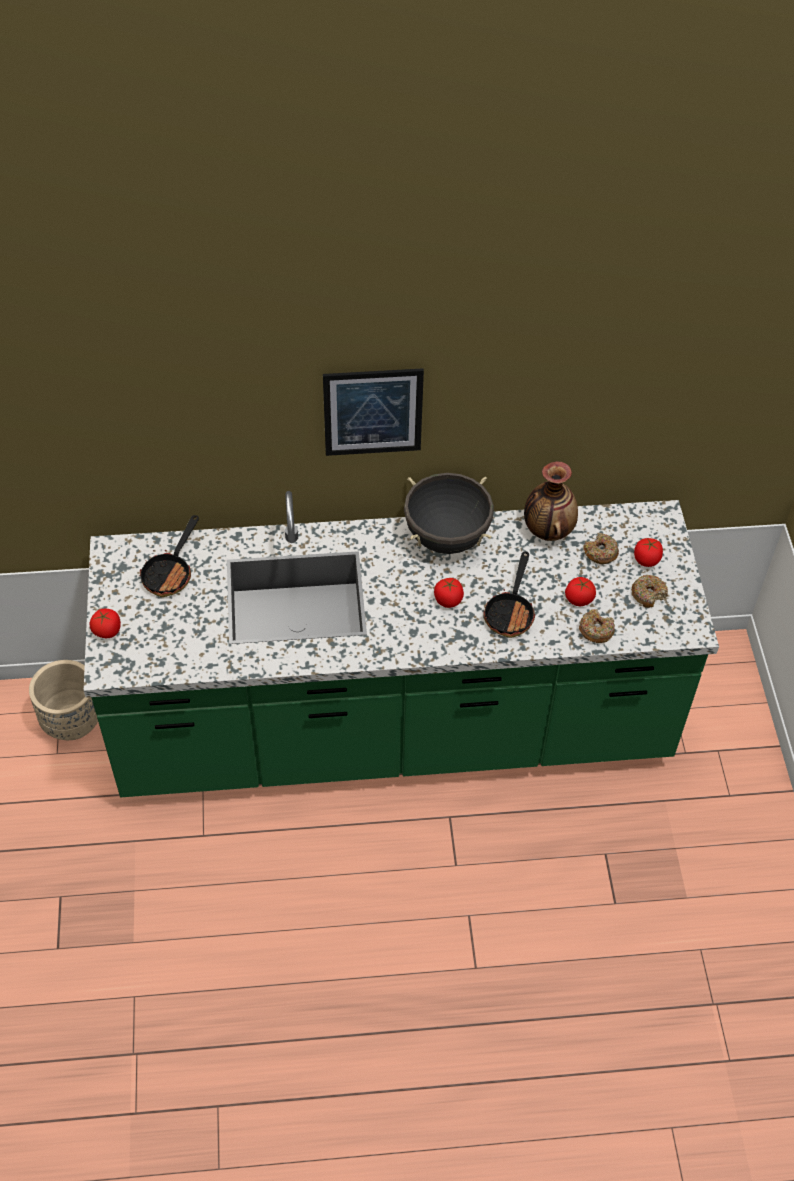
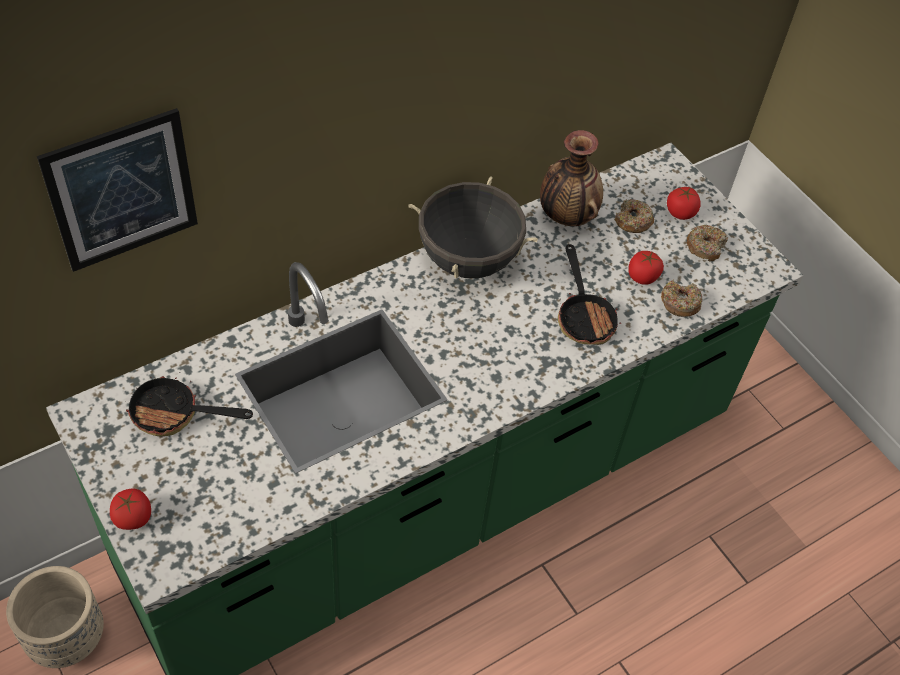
camera: 30 degrees left, 0 degrees up
(170, 573) = (174, 414): frying pan -> frying pan turned 105 degrees clockwise
(373, 412) = (372, 132): picture -> picture (122, 191)
(448, 600) = (512, 327): tomato -> none

